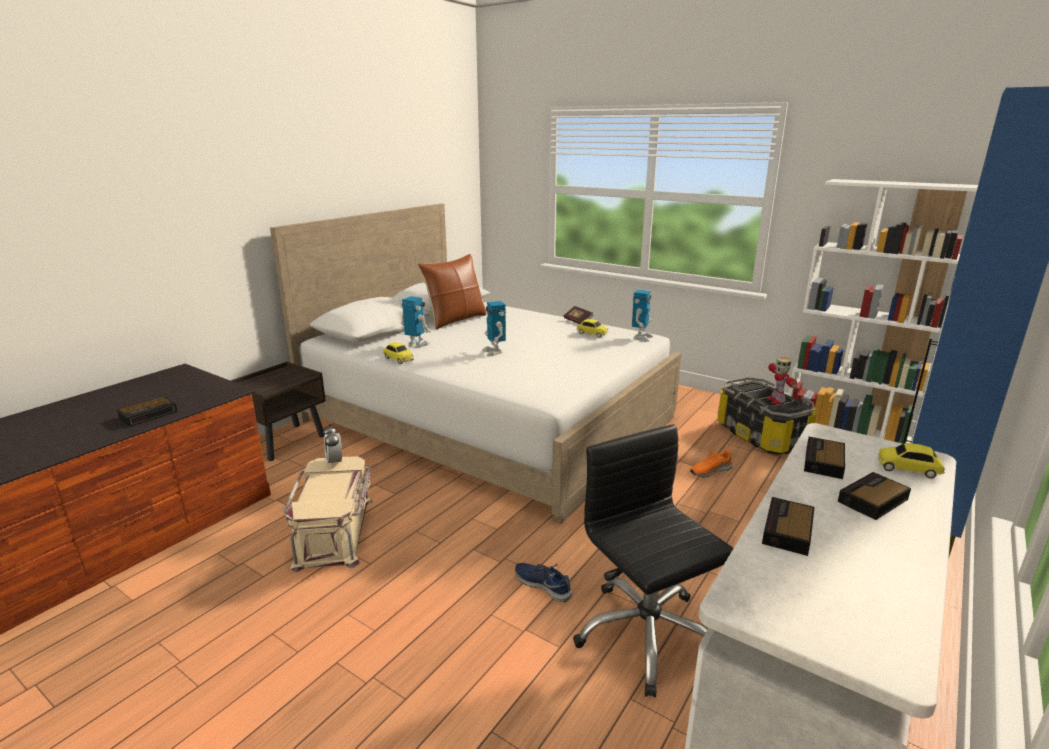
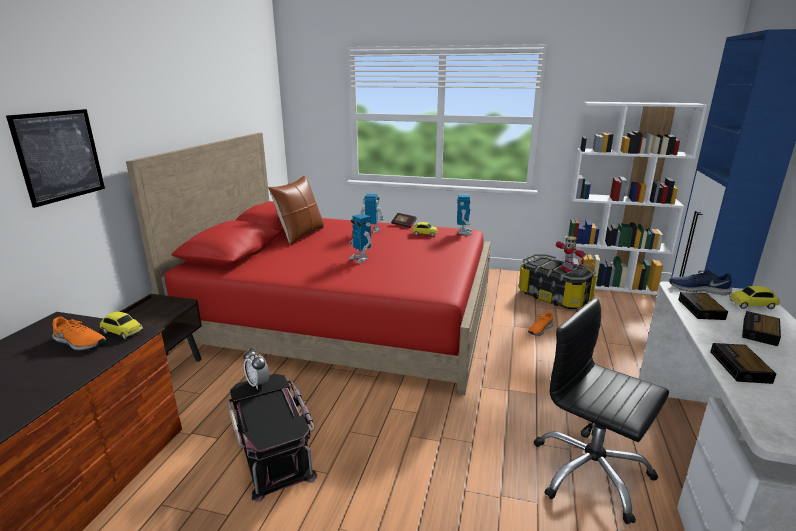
camera: 20 degrees left, 0 degrees up
(150, 414) = (62, 374): alarm clock -> none
(181, 391) = (79, 343): none -> orange shoe
(203, 219) = (60, 156): none -> picture
(336, 532) = (274, 451): beige storage box -> black storage box
(398, 359) = (280, 276): toy car -> toy car (122, 332)
(417, 345) = (286, 261): toy robot -> toy robot (372, 231)
(489, 418) = (344, 317): white bed -> red bed
(543, 585) = (487, 452): blue shoe -> blue shoe (698, 289)

